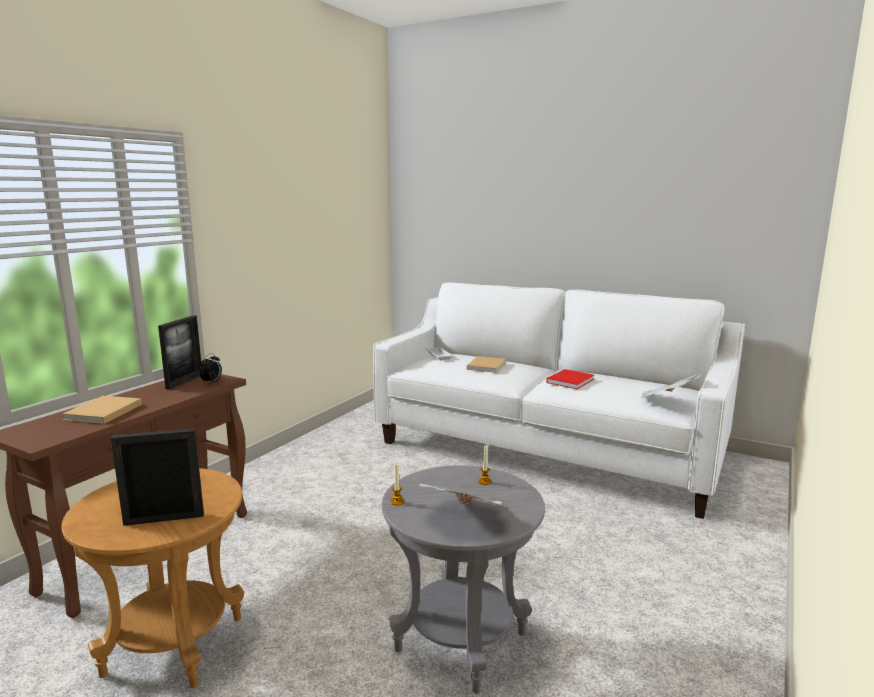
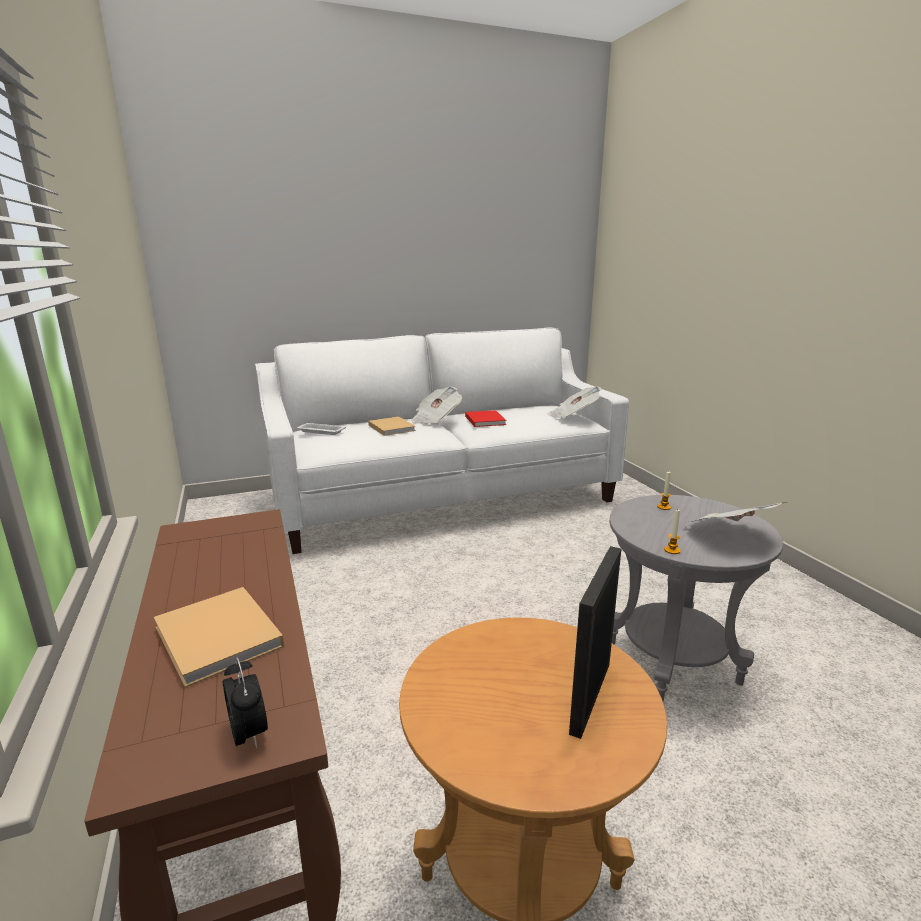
camera: 50 degrees left, 5 degrees up
(184, 381) = (201, 546): picture frame -> none
(212, 382) = (246, 529): alarm clock -> alarm clock (249, 734)
(538, 369) = (435, 419): none -> newspaper

